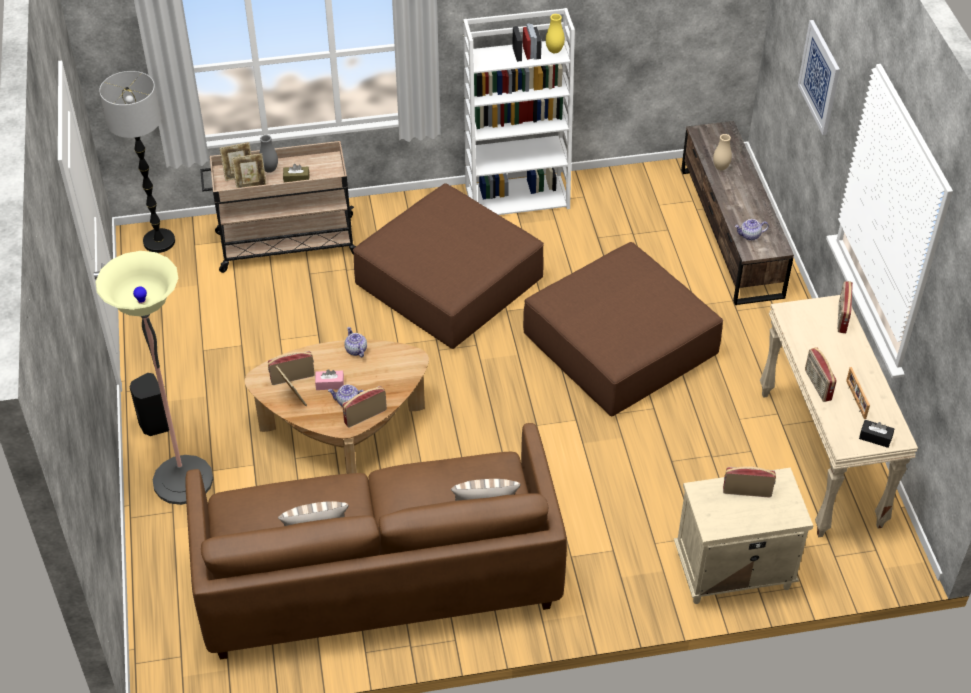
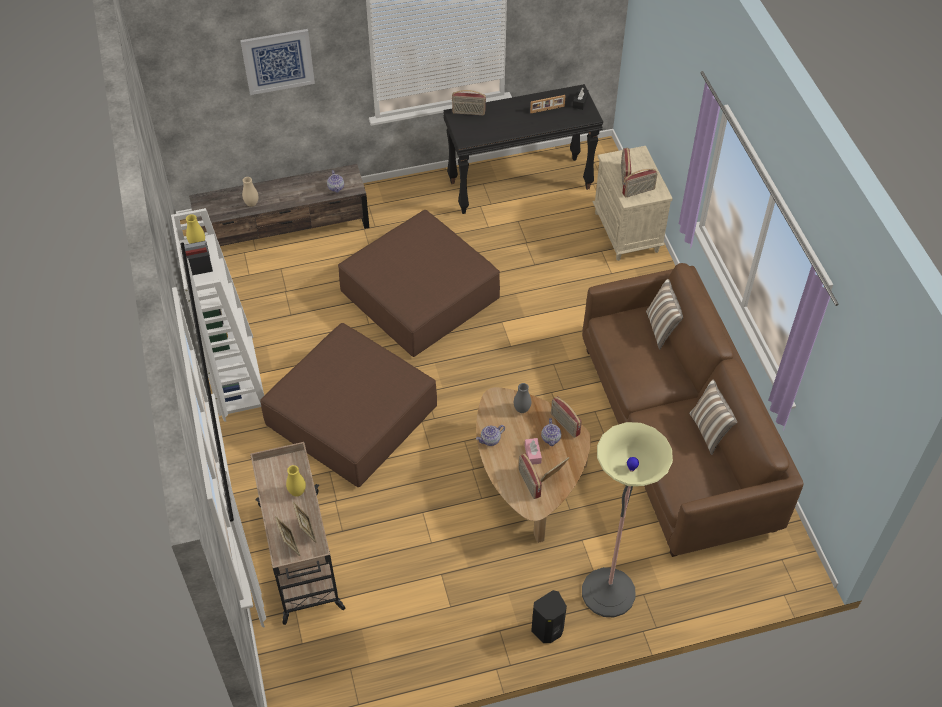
camera: 95 degrees left, 5 degrees up
(159, 241) = (297, 680): floor lamp -> none
(269, 169) = (282, 518): grey vase -> grey vase (522, 409)
(296, 179) = (297, 492): brown tissue box -> yellow vase
(817, 385) = (537, 127): radio -> radio (638, 191)
(821, 459) = (520, 184): beige console table -> black console table

